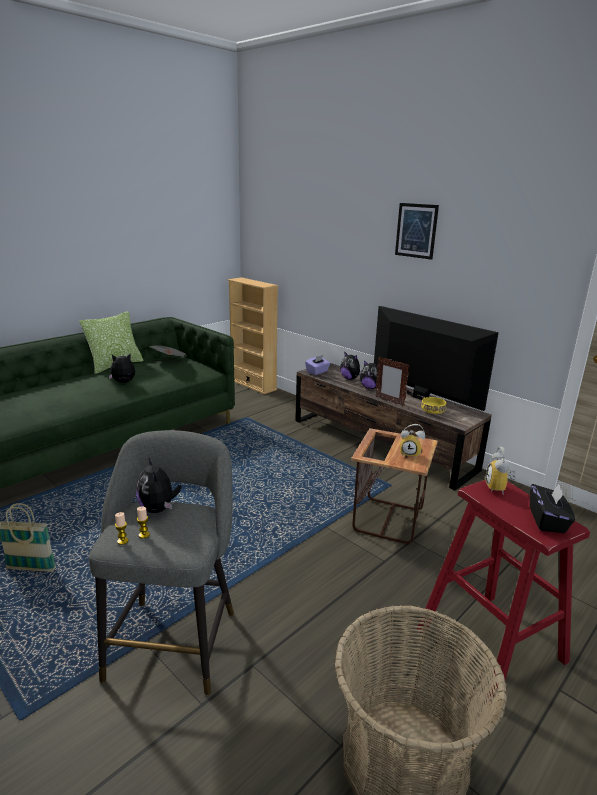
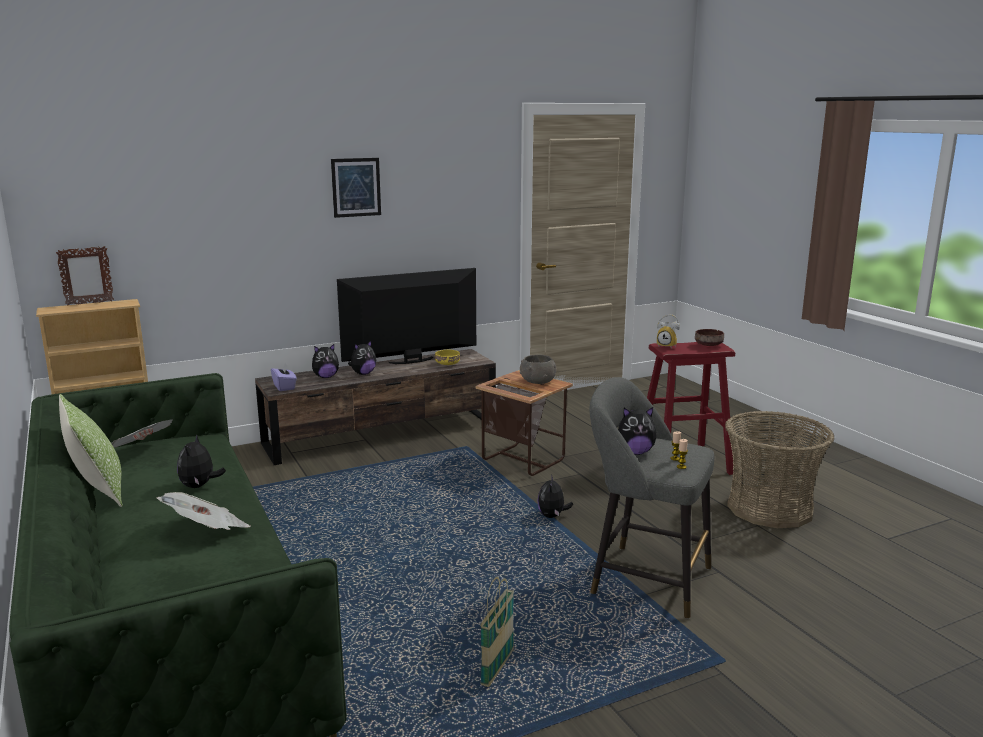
camera: 70 degrees left, 5 degrees down
(65, 397) = (207, 531): none -> newspaper
(279, 557) = (552, 516): none -> plush toy
(389, 401) = (407, 373): picture frame -> picture frame (89, 303)
(410, 454) = (537, 381): alarm clock -> grey bowl
(547, 521) = (708, 345): black tissue box -> brown bowl

